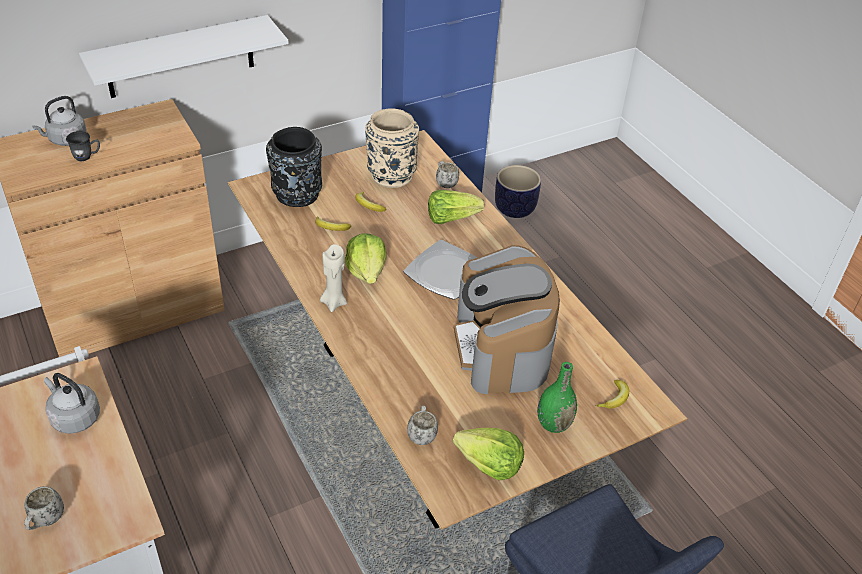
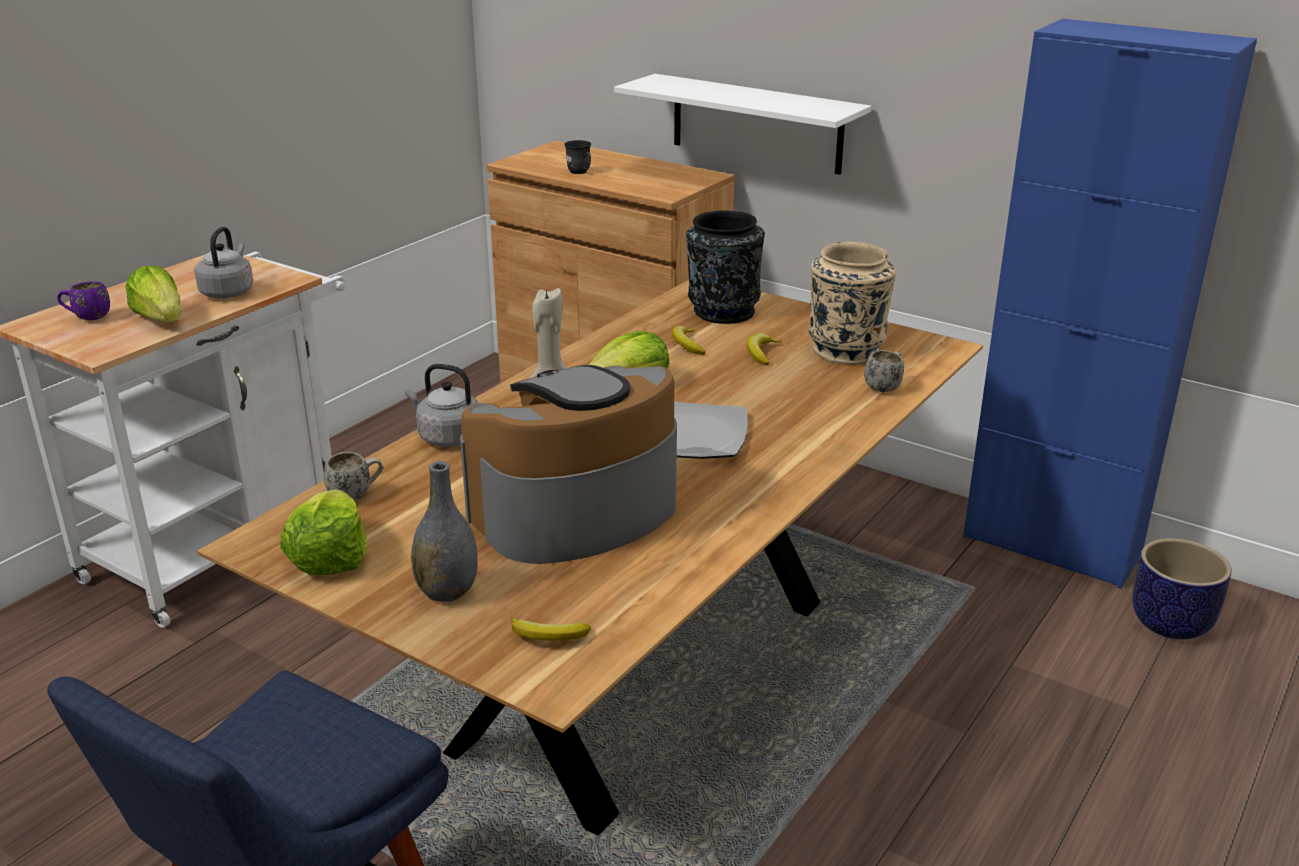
camera: 65 degrees right, 15 degrees down
(45, 521) = (87, 318): white mug -> purple mug
(66, 140) = (596, 160): grey kettle -> grey kettle (447, 437)
(451, 218) = (813, 409): lettuce -> lettuce (161, 319)
(553, 424) = (447, 592): green vase -> grey vase

